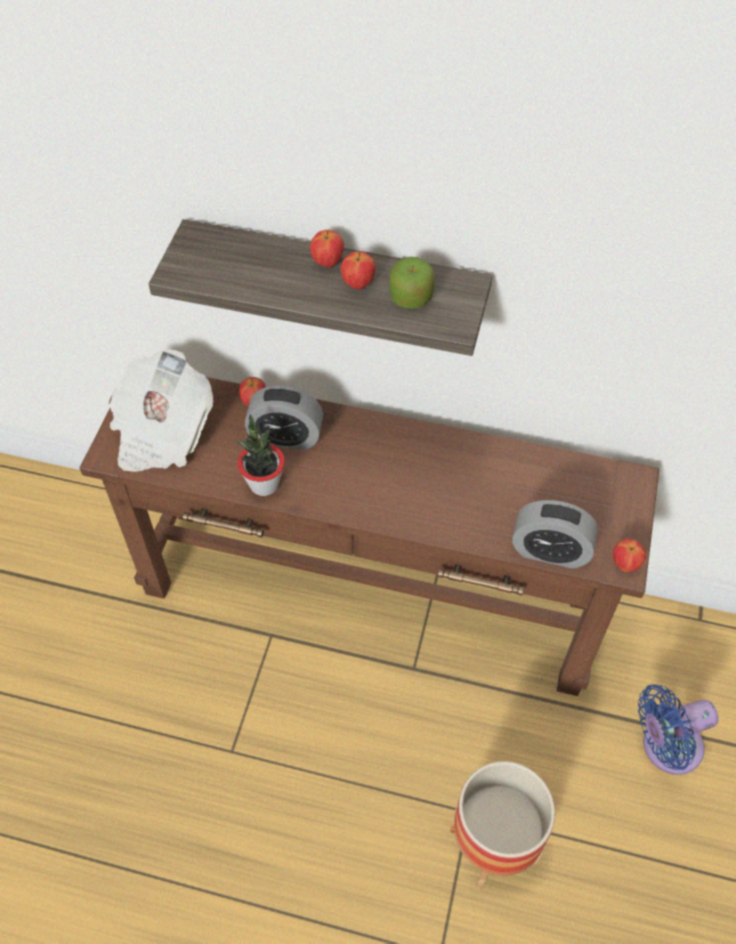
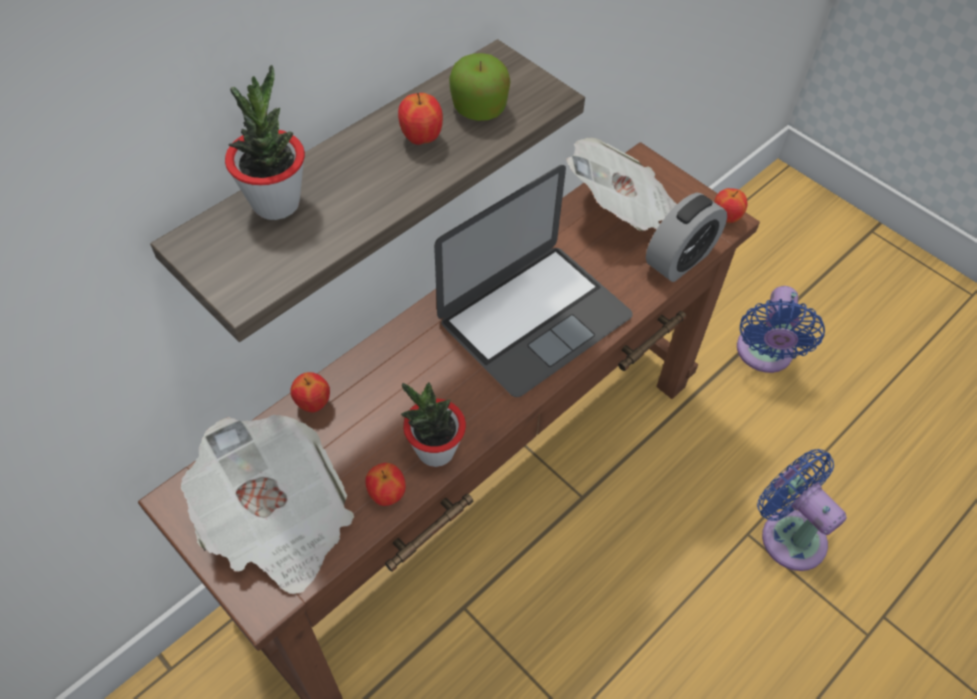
camera: 60 degrees left, 0 degrees up
(250, 250) = (276, 203): none -> potted plant
(286, 437) = (387, 398): alarm clock -> none
(327, 262) = (363, 147): apple -> apple (387, 495)
(415, 484) = (534, 318): none -> laptop
(492, 846) = (788, 534): planter -> blue fan
(570, 490) = (624, 210): none -> newspaper

